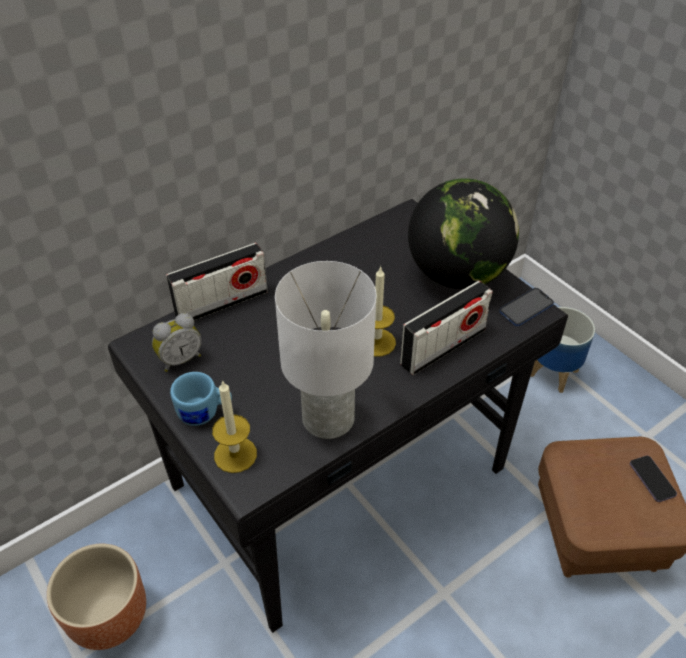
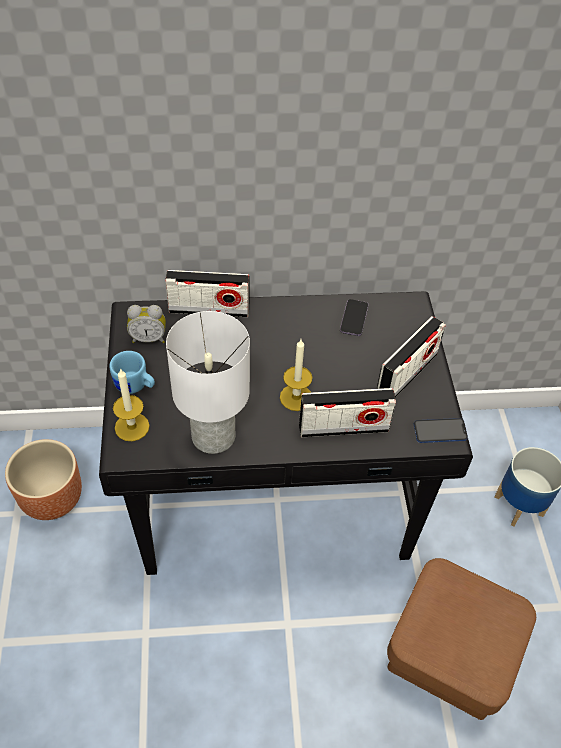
camera: 30 degrees right, 5 degrees up
(456, 274) = (406, 374): globe -> radio
(652, 479) = (501, 637): phone -> phone (354, 318)

